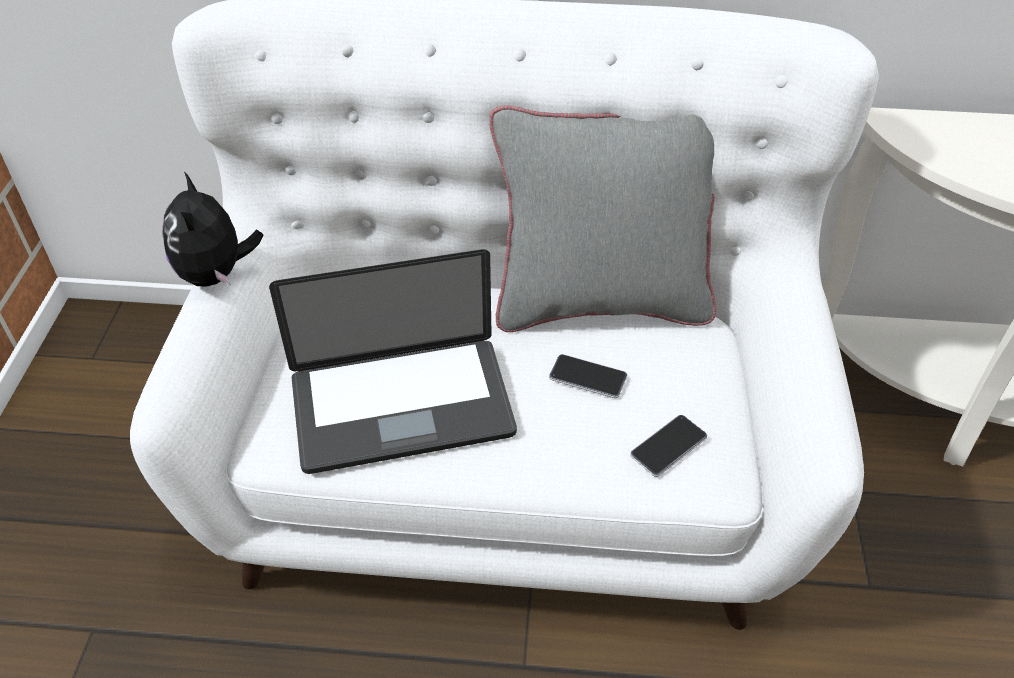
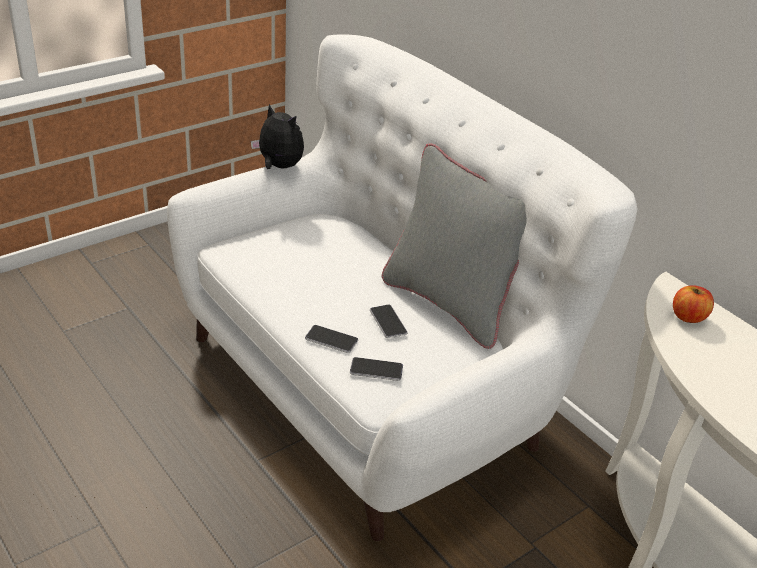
camera: 45 degrees right, 10 degrees down
(216, 274) = (278, 166): plush toy -> plush toy turned 90 degrees clockwise
(402, 407) = (292, 273): laptop -> none
(572, 453) = (331, 340): none -> phone
(951, 142) = (688, 317): none -> apple

